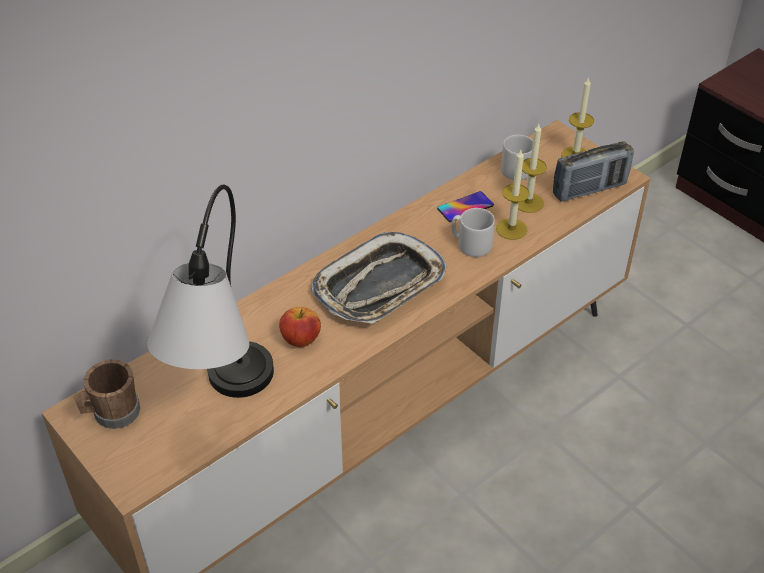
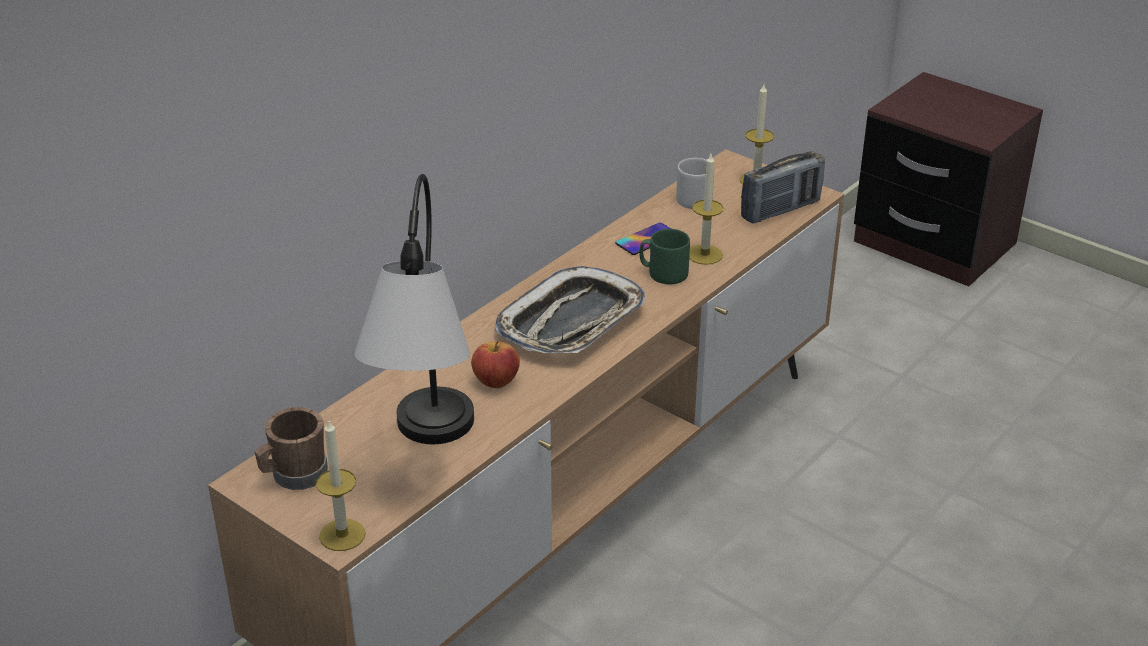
camera: 10 degrees left, 10 degrees down
(470, 244) = (663, 273): grey mug -> green mug
(528, 202) = (716, 228): candle -> candle (342, 535)

